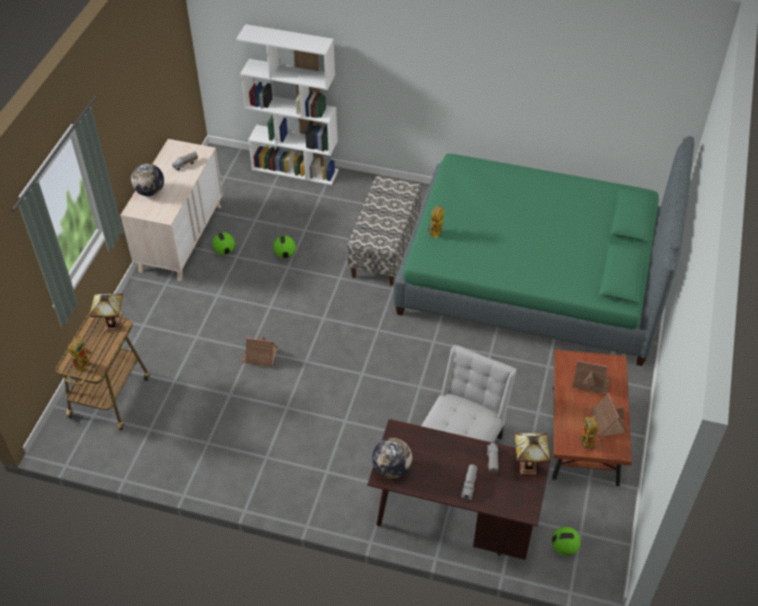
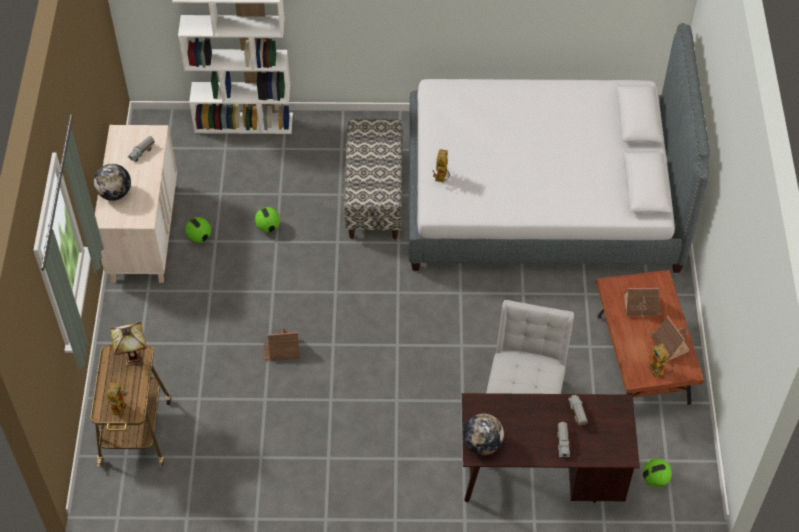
camera: 15 degrees left, 5 degrees up
(527, 466) = (612, 410): table lamp -> none
(534, 276) = (543, 197): green bed -> grey bed

